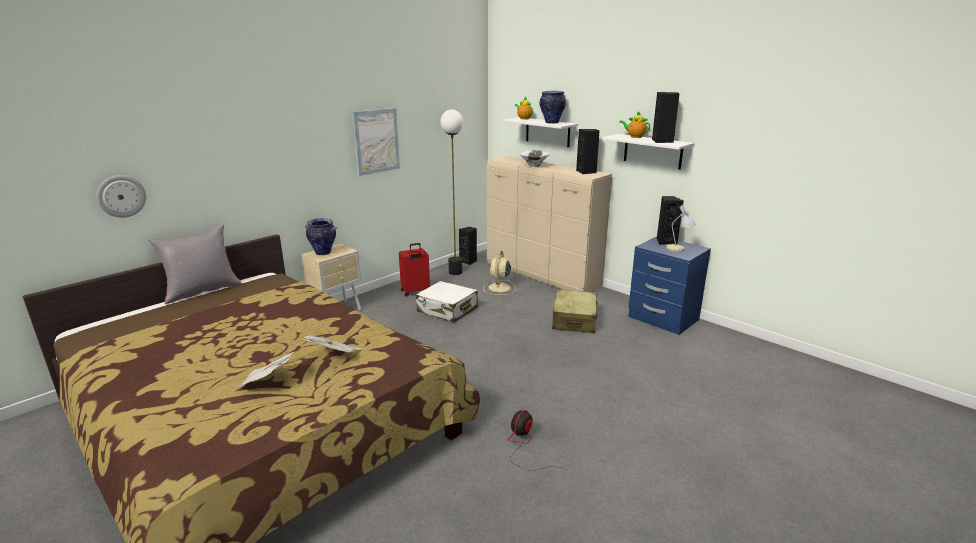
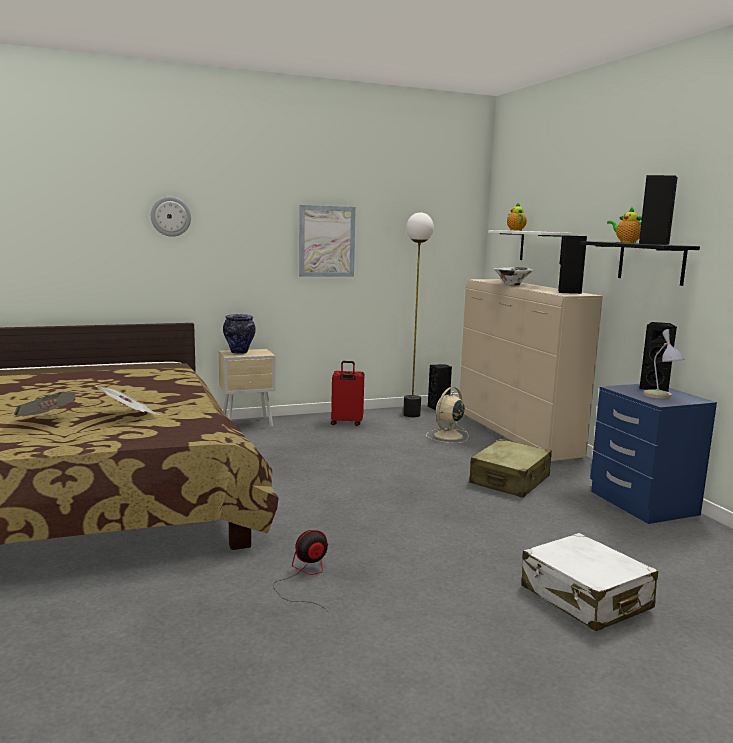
camera: 25 degrees right, 10 degrees down
(121, 196) = (43, 254): wall clock -> wall clock (170, 216)
(202, 291) = (100, 363): grey pillow -> none
(447, 310) = (363, 443): white suitcase -> white suitcase (585, 598)
(551, 123) = (538, 231): vase -> none
(652, 151) = (651, 262): white shelf -> black shelf

